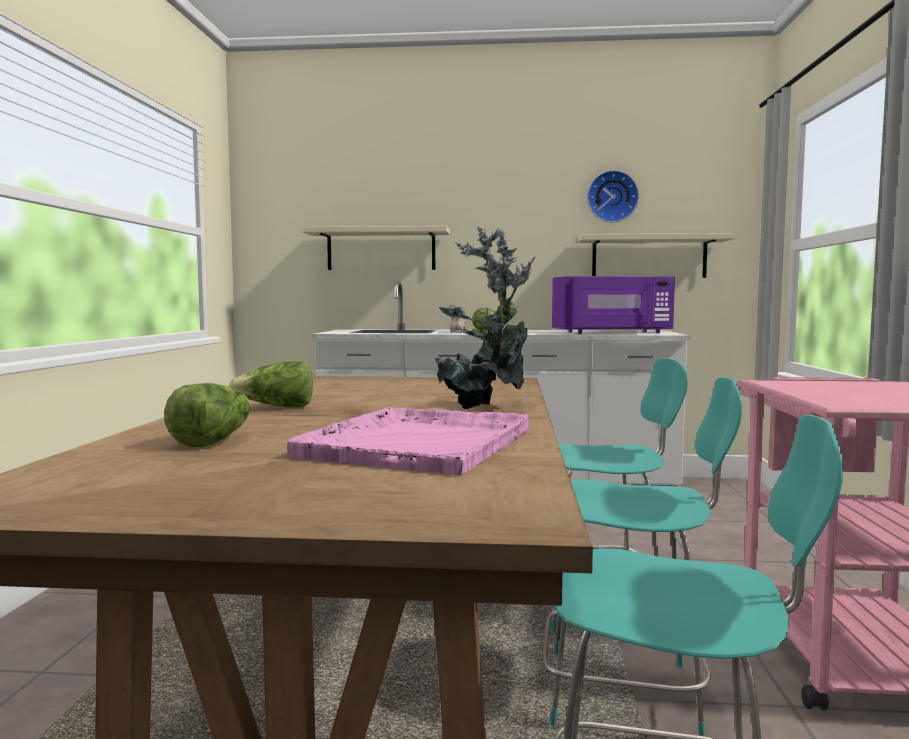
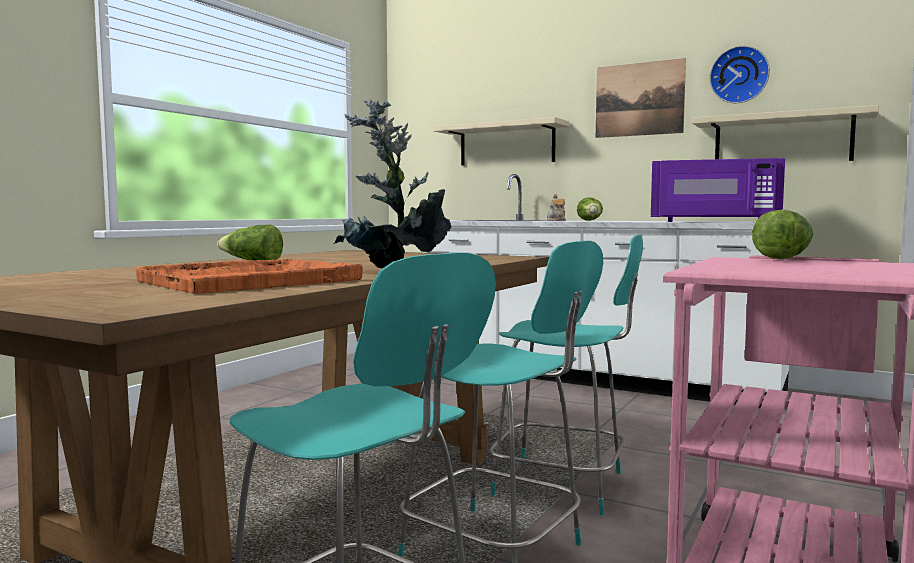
camera: 25 degrees right, 0 degrees up
(213, 441) = (134, 273): lettuce -> lettuce (782, 257)
(420, 442) = (253, 280): pink tray -> orange tray
(520, 212) = (639, 99): none -> picture

